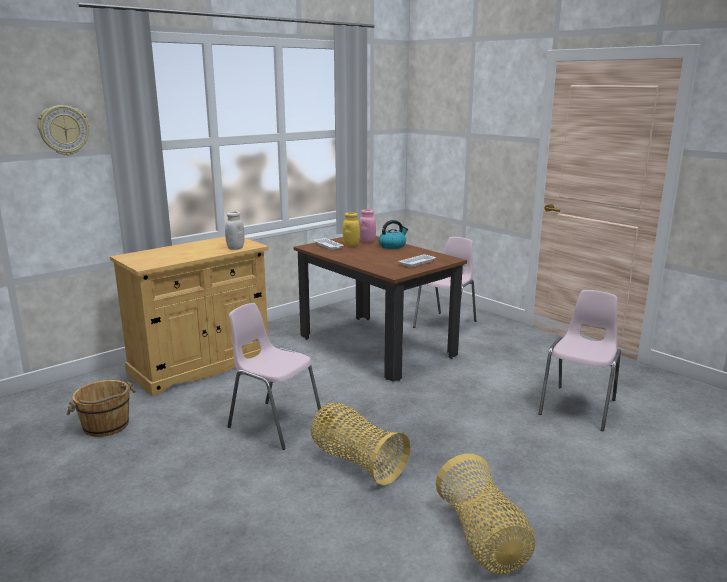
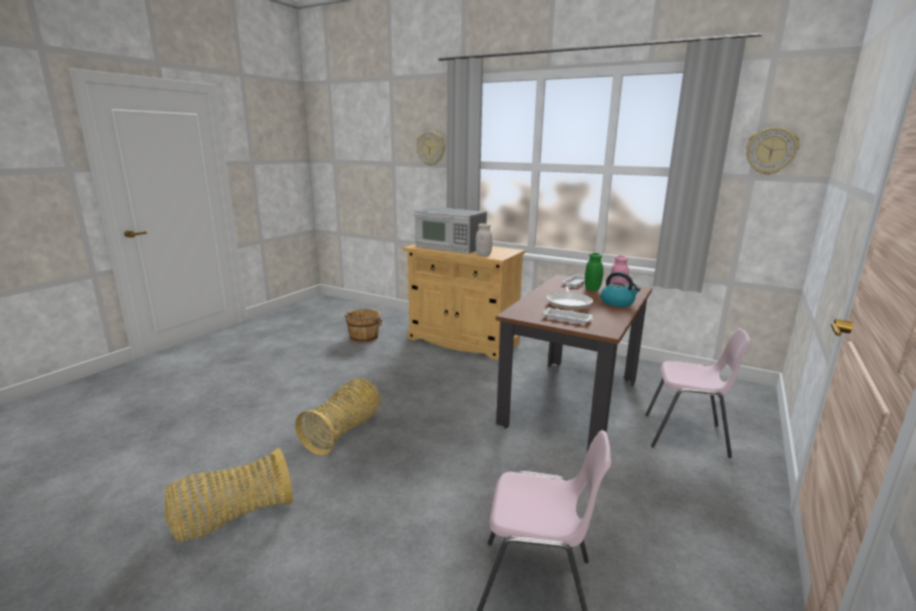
camera: 70 degrees right, 0 degrees up
(175, 254) = (450, 247): none -> microwave
(274, 423) = (389, 386): pink chair -> none
(351, 245) = (592, 289): yellow jar -> green jar
(380, 112) = (771, 151): none -> wall clock
(382, 256) = (569, 303): none -> frying pan

